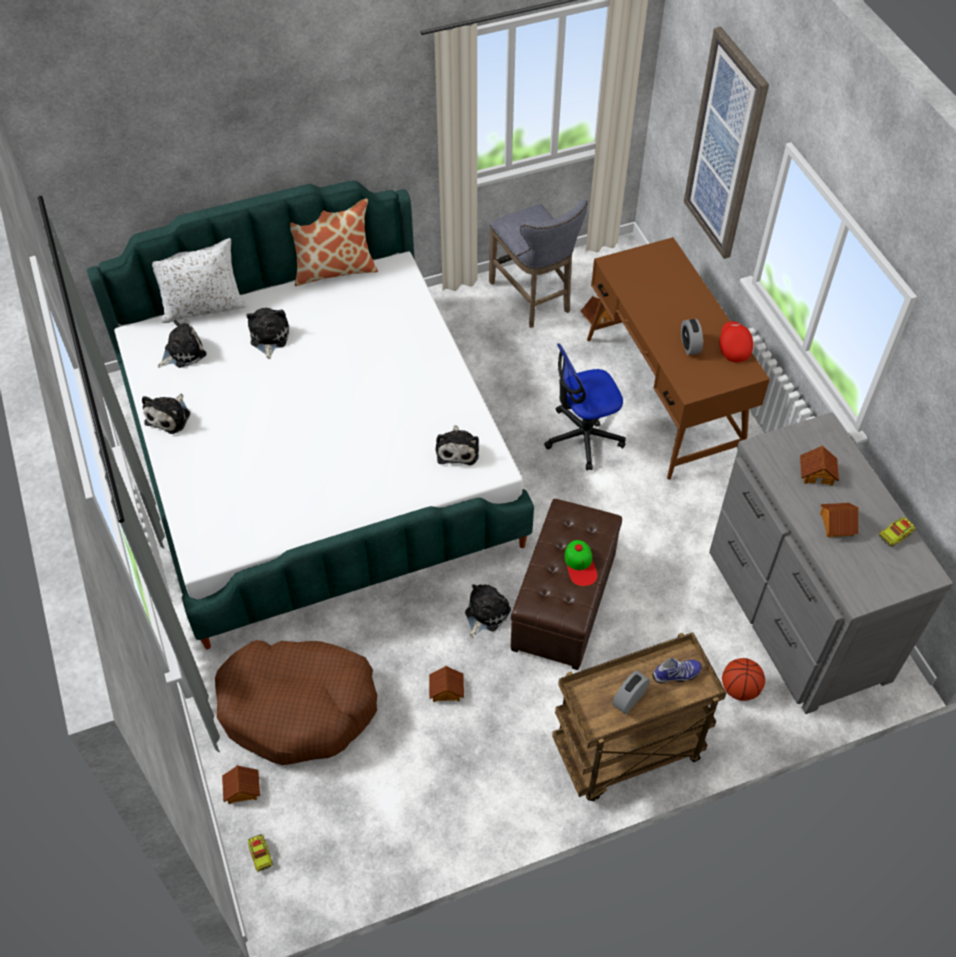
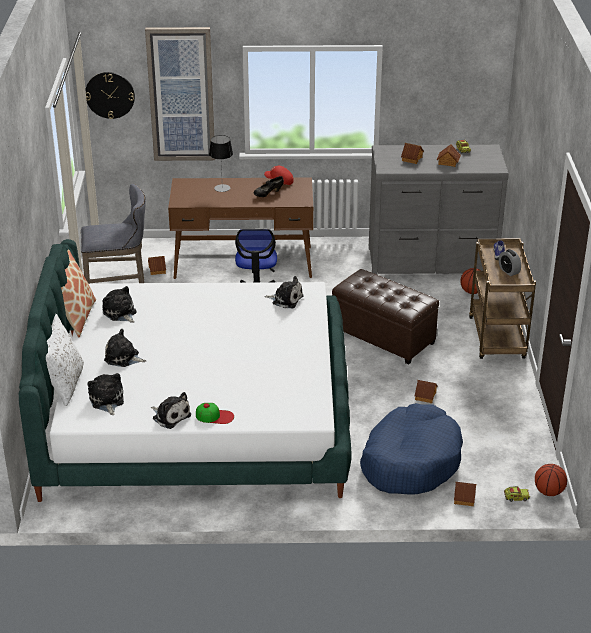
camera: 70 degrees left, 20 degrees down
(284, 896) = (548, 492): none -> basketball
(298, 707) = (410, 461): brown dog bed -> blue dog bed
(485, 613) = (375, 368): plush toy -> plush toy (120, 313)
(580, 565) = (390, 288): cap -> cap (215, 416)
(676, 293) = (222, 188): none -> table lamp
(677, 84) = (110, 95): none -> wall clock
(689, 346) = (268, 194): alarm clock -> black shoe

